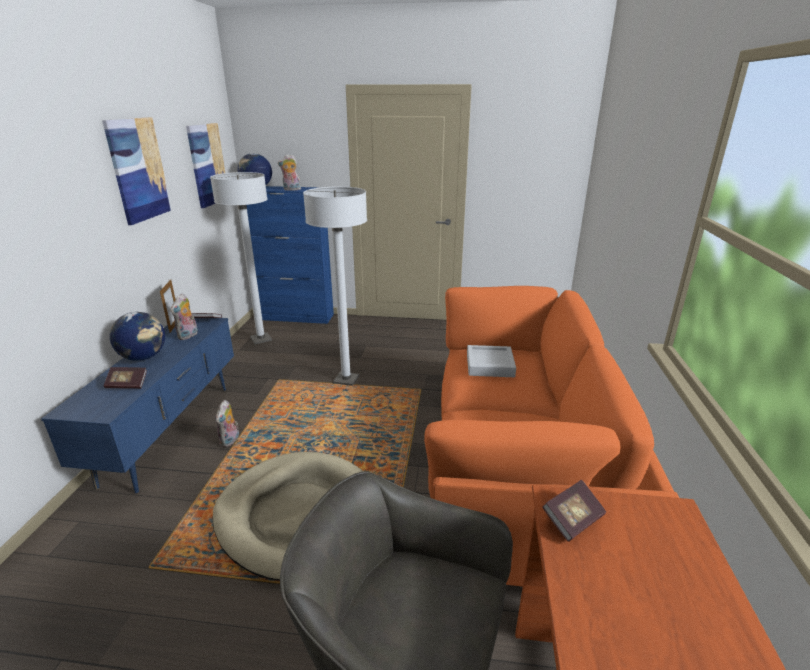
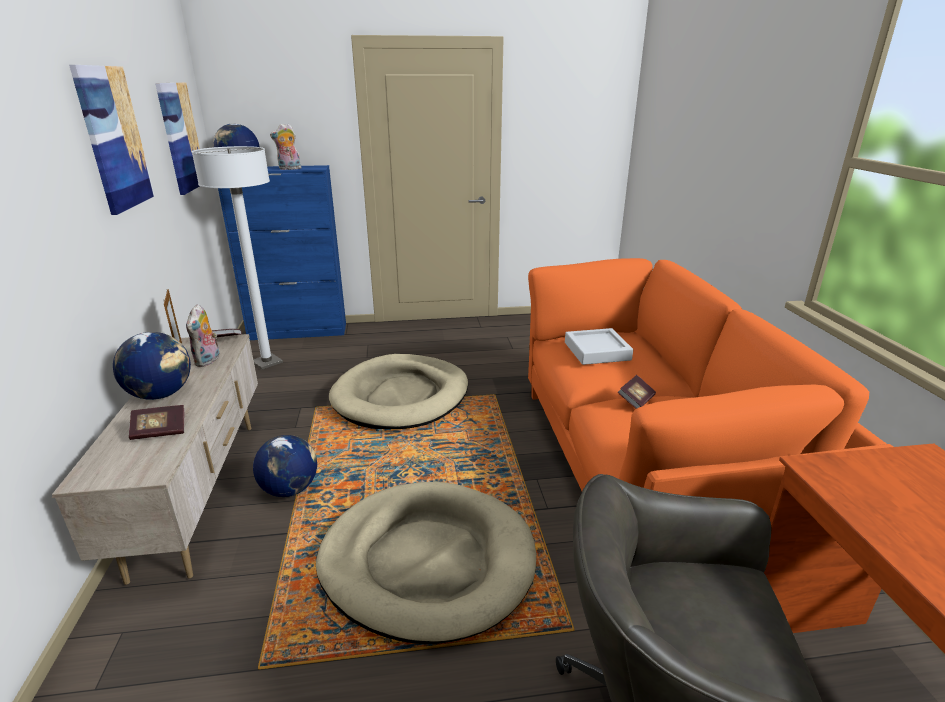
camera: 15 degrees left, 0 degrees up
(171, 432) = (201, 492): blue tv stand -> beige tv stand
(230, 440) = (290, 489): plush toy -> globe
(346, 380) = (401, 396): white floor lamp -> beige dog bed
(572, 519) = (848, 483): book -> book (636, 400)

